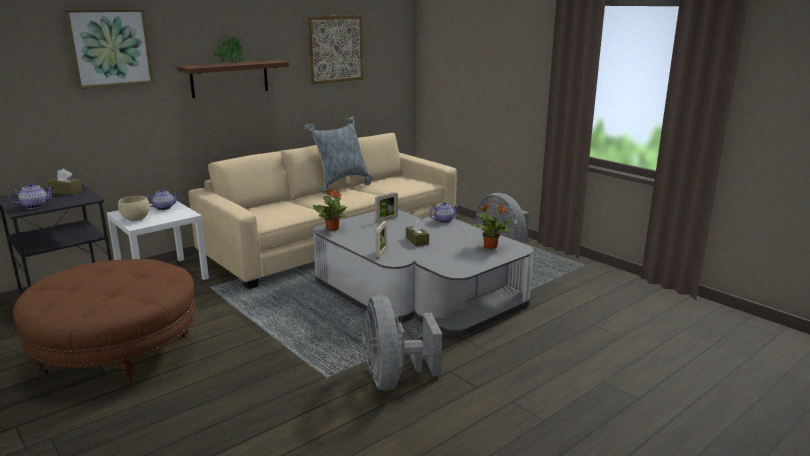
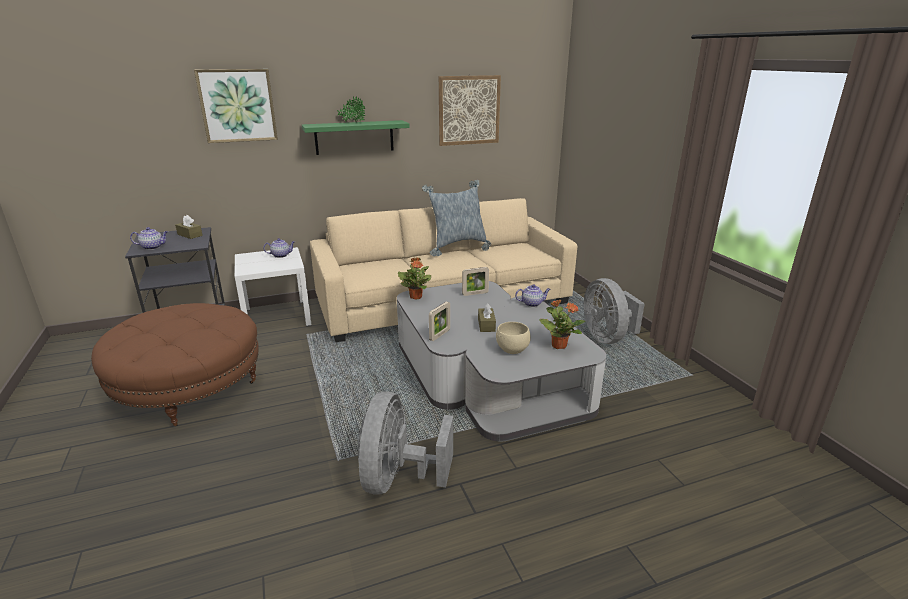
camera: 20 degrees right, 5 degrees up
(135, 219) = (249, 264): beige bowl -> beige bowl (512, 350)
(229, 78) = (354, 137): brown shelf -> green shelf

